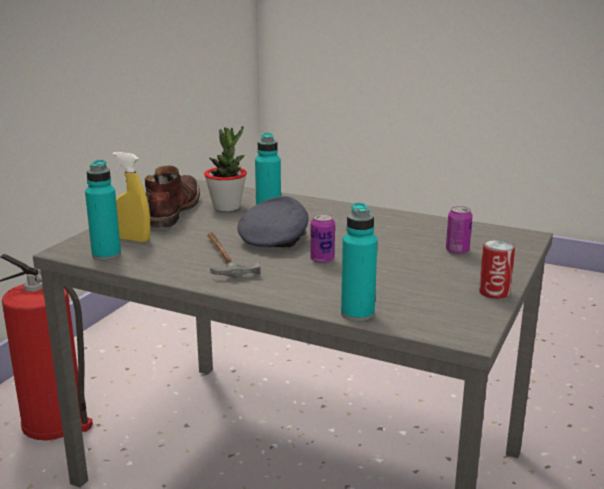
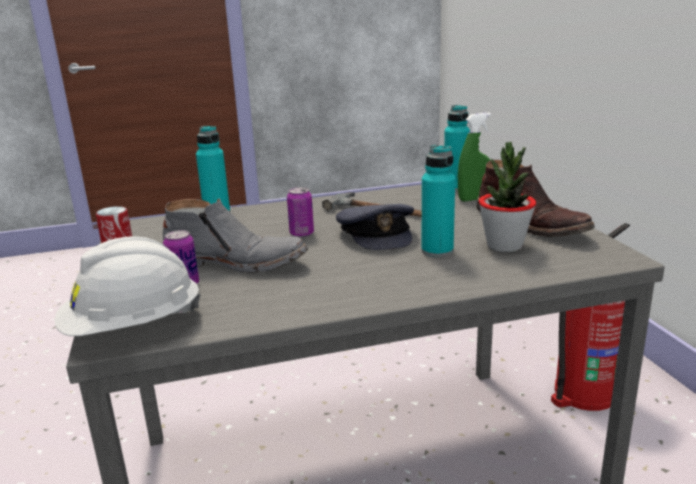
camera: 140 degrees right, 0 degrees up
(133, 239) = (474, 199): yellow spray bottle -> green spray bottle
(403, 255) = (236, 261): none -> grey boot
(507, 237) = (133, 329): none -> white hard hat

